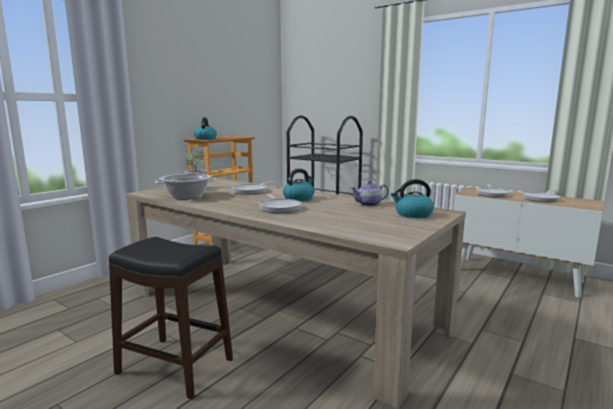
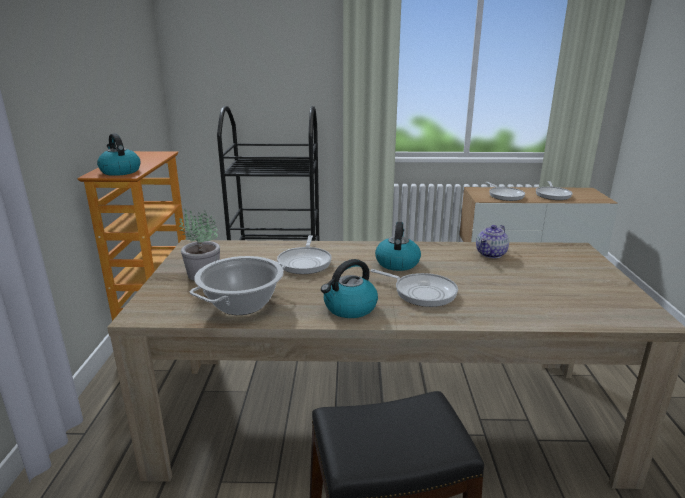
camera: 35 degrees left, 10 degrees up
(413, 214) = (564, 262): kettle -> kettle (349, 308)

